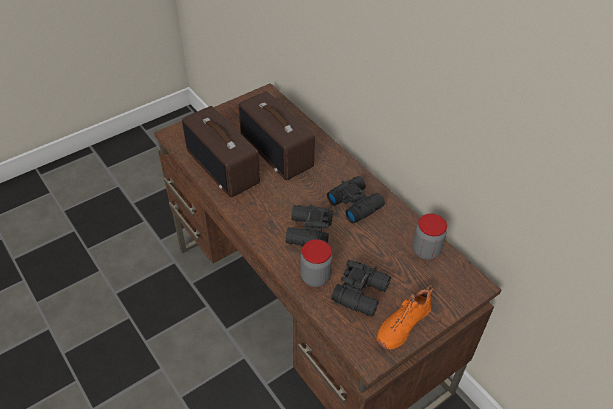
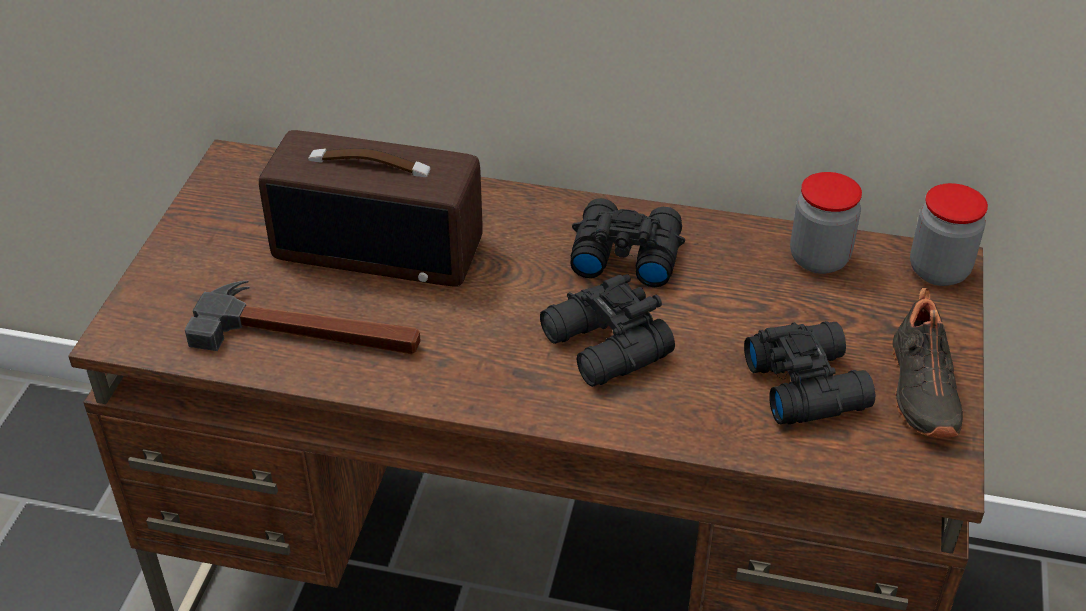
camera: 40 degrees left, 5 degrees down
(224, 167) = (308, 333): radio -> hammer
(315, 277) = (706, 410): jar -> jar (938, 270)
(402, 324) = (920, 389): orange shoe -> black shoe

